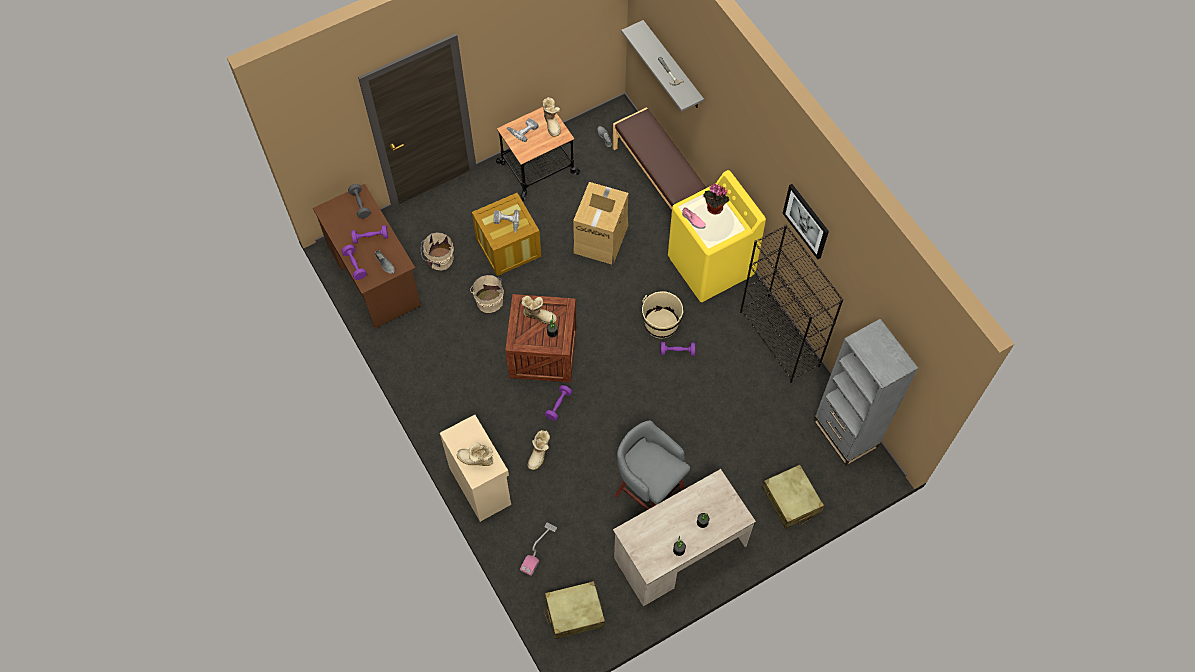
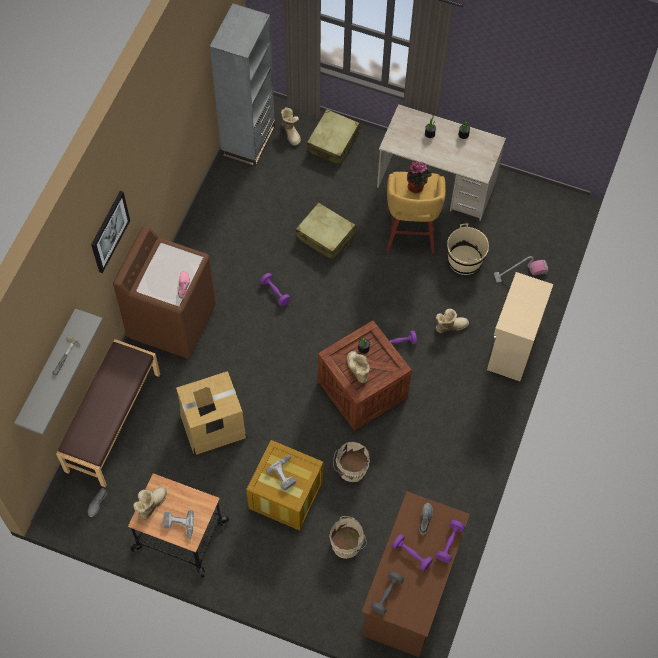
camera: 130 degrees left, 0 degrees up
(476, 460) = (529, 298): boot -> boot (291, 133)
(574, 613) = (541, 218): beige suitcase -> beige suitcase (325, 237)
(648, 492) = (410, 233): grey stool -> yellow stool
(661, 324) = (259, 321): beige bucket -> beige bucket (464, 260)
(711, 266) = (172, 321): yellow washing machine -> brown washing machine
(713, 209) = (159, 278): potted plant -> potted plant (417, 187)
(780, 339) = (201, 229): black bookcase -> none
(806, 221) = (156, 143): picture -> picture (109, 231)

